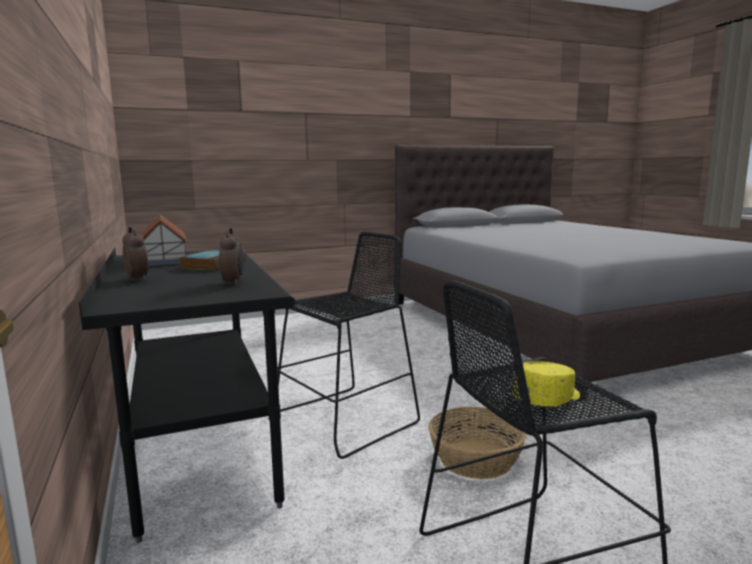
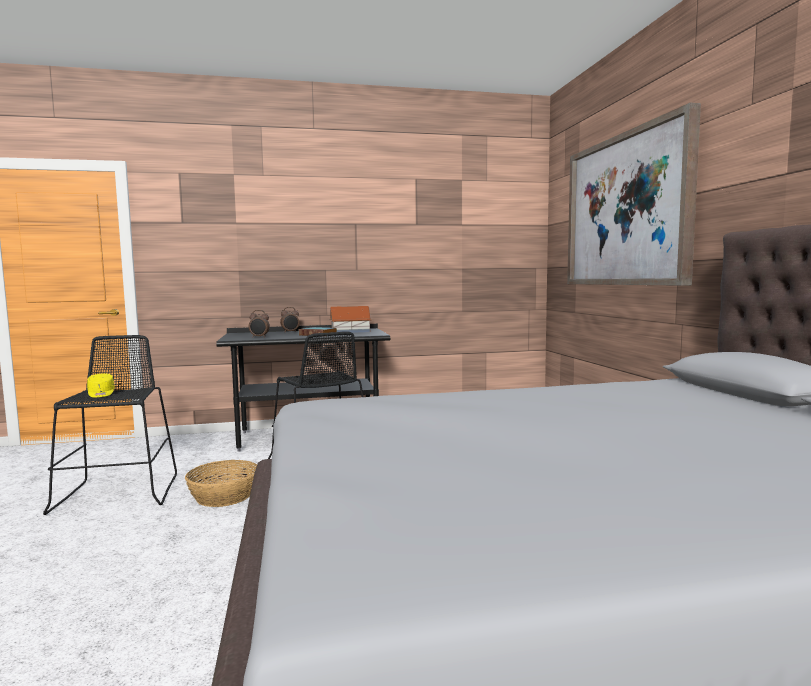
camera: 100 degrees right, 5 degrees down
(276, 114) = (626, 210): none -> picture

